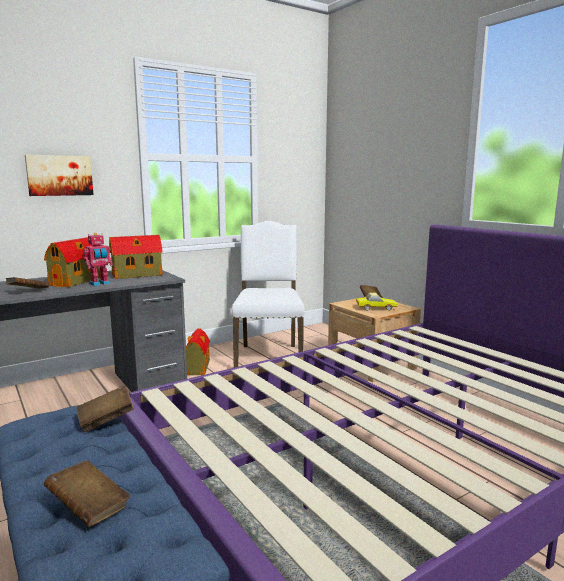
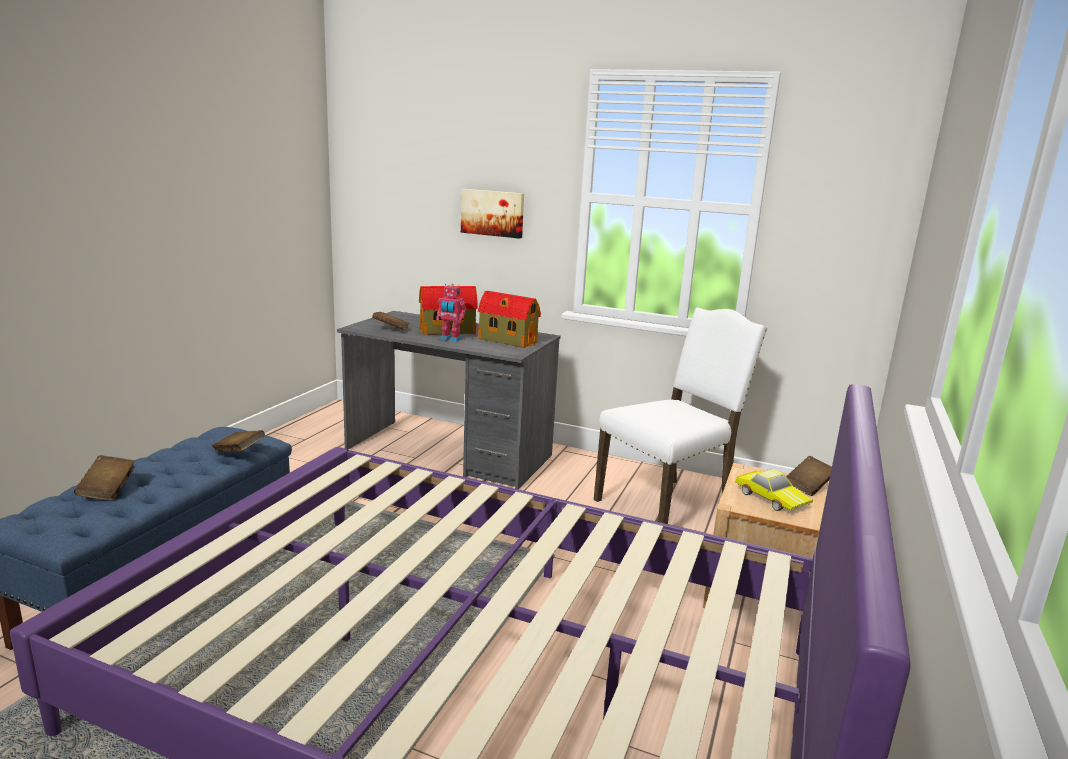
camera: 55 degrees right, 5 degrees up
(197, 368) = (572, 477): toy house -> none

